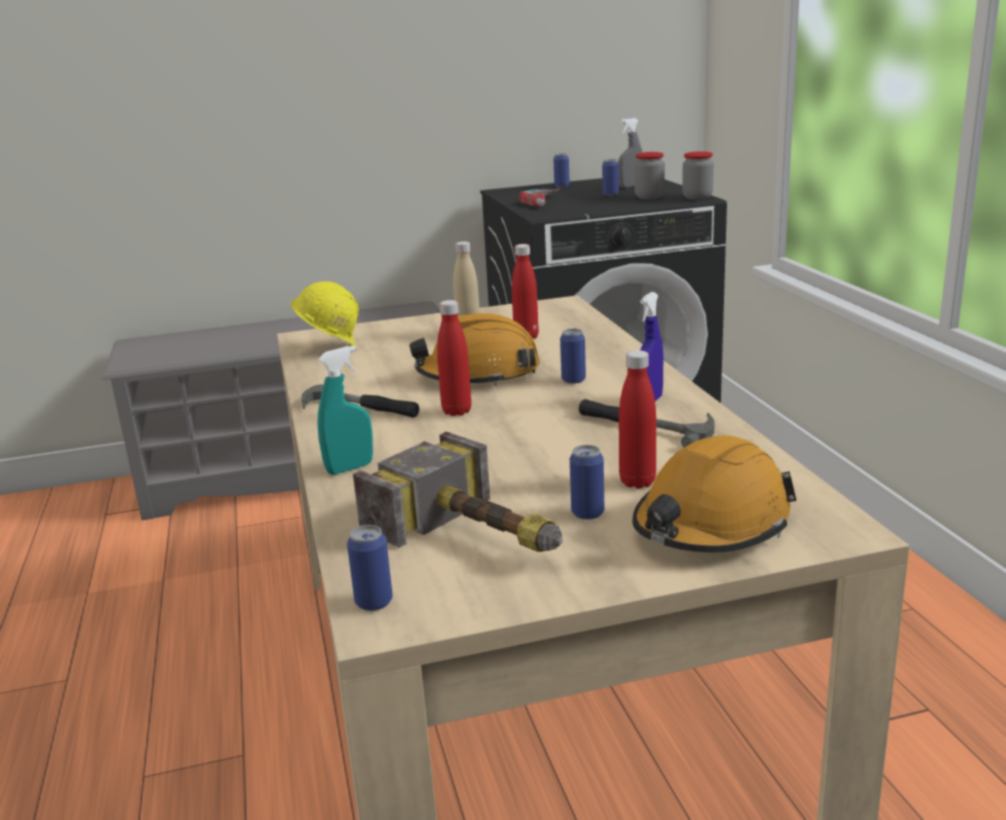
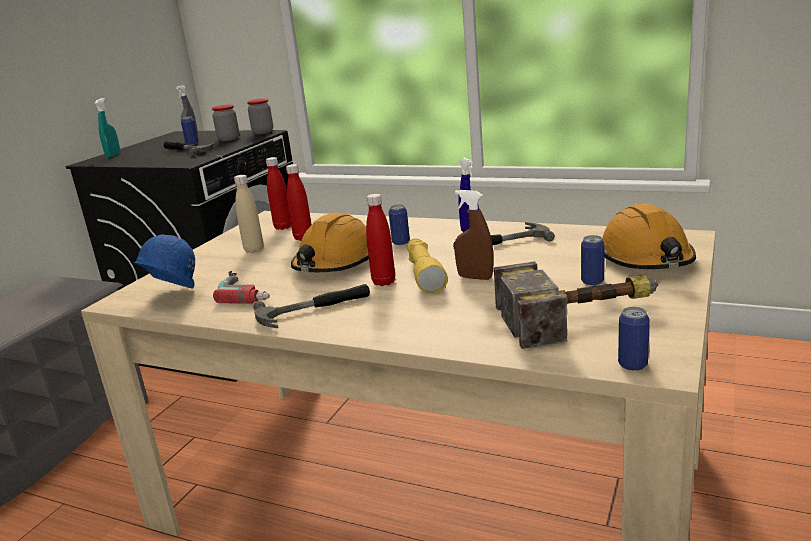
camera: 50 degrees left, 0 degrees up
(329, 349) = (171, 297): yellow hard hat -> blue hard hat
(350, 468) = (415, 333): turquoise spray bottle -> turquoise spray bottle (113, 155)
(499, 421) = (424, 274): none -> yellow flashlight
(521, 447) = (475, 277): none -> brown spray bottle
(550, 201) = (160, 157): power drill -> power drill (249, 290)
(562, 186) = (134, 149): can -> none
(586, 200) = (187, 150): none -> hammer
(637, 482) = (571, 261): red bottle -> red bottle (283, 227)

